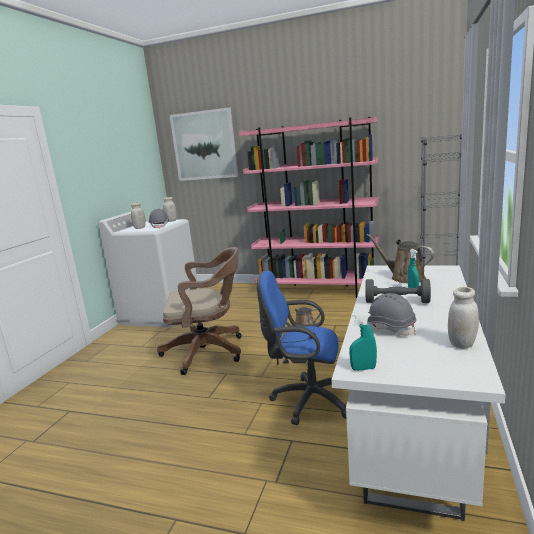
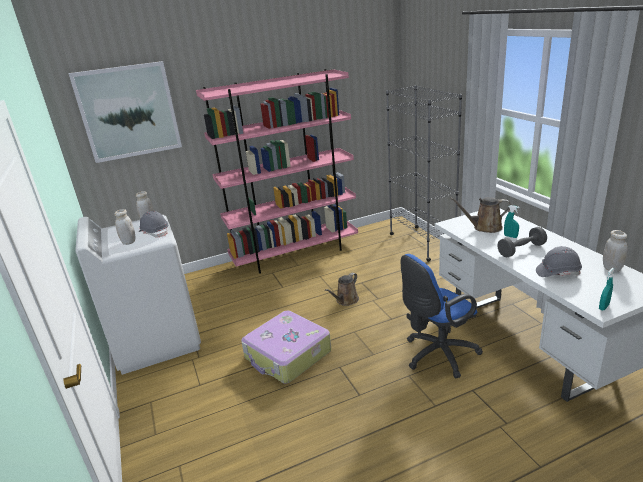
camera: 40 degrees left, 10 degrees up
(209, 351) = (287, 355): brown office chair -> suitcase

